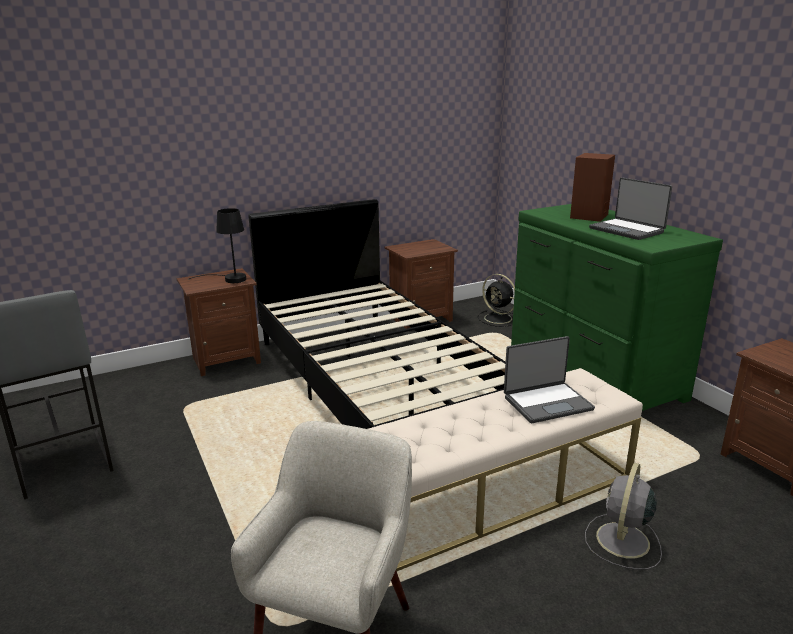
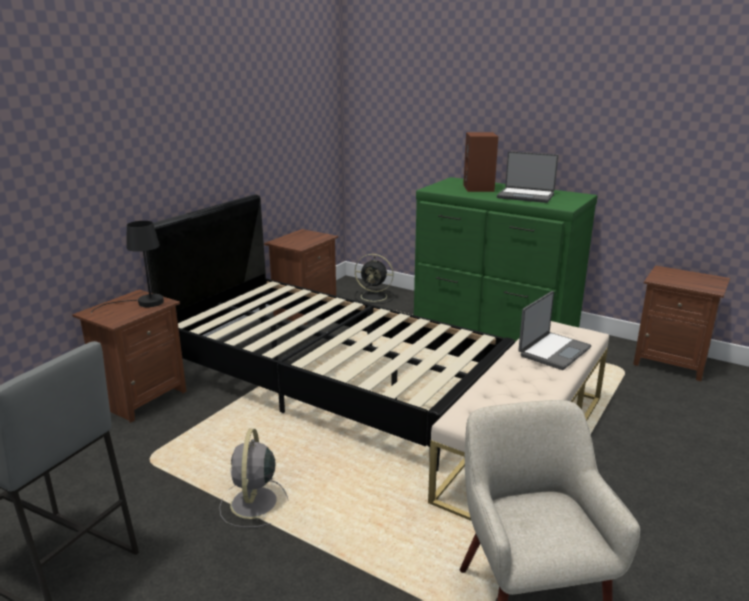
camera: 30 degrees left, 0 degrees up
(622, 541) = (639, 447): grey fan -> grey fan (254, 504)

